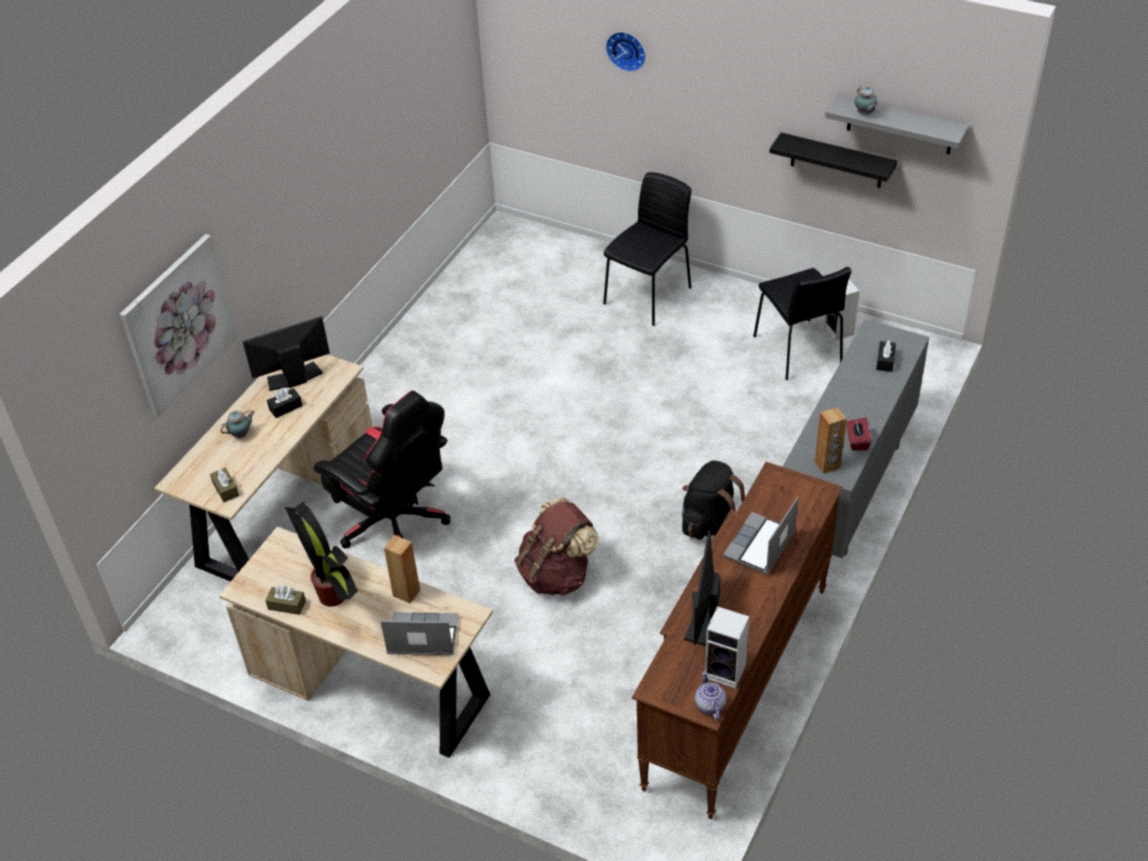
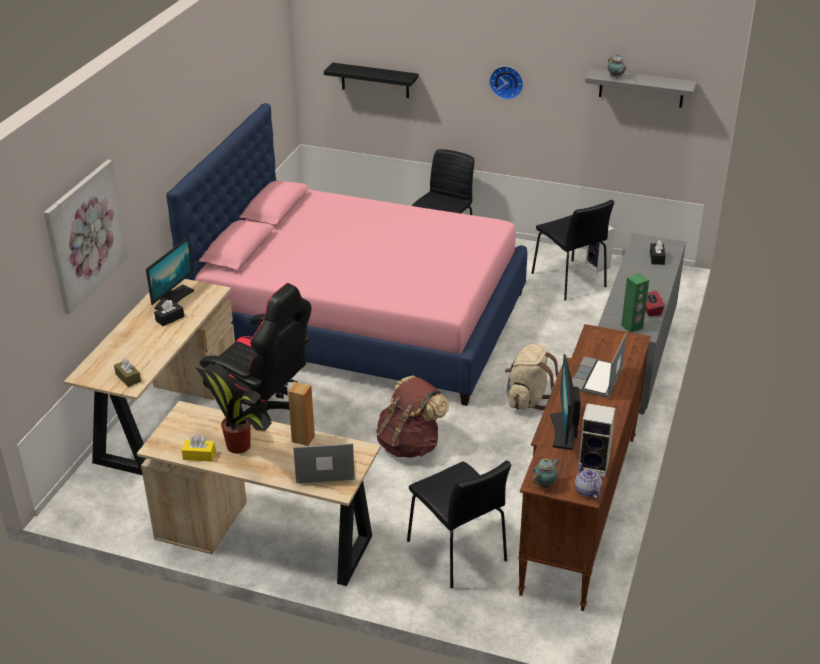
camera: 10 degrees left, 10 degrees down
(242, 434) = (135, 339): teapot -> teapot (545, 484)
(287, 605) = (199, 455): brown tissue box -> yellow tissue box
(294, 378) = (173, 298): monitor -> monitor turned 150 degrees clockwise
(531, 390) = (360, 319): none -> pink bed
(584, 727) = (459, 553): none -> black chair
(627, 50) = (418, 49): wall clock -> wall clock (507, 81)
(709, 522) = (528, 399): black backpack -> beige backpack
(827, 465) = (632, 327): brown speaker -> green speaker
(836, 161) = (590, 124): black shelf -> black shelf (375, 80)

